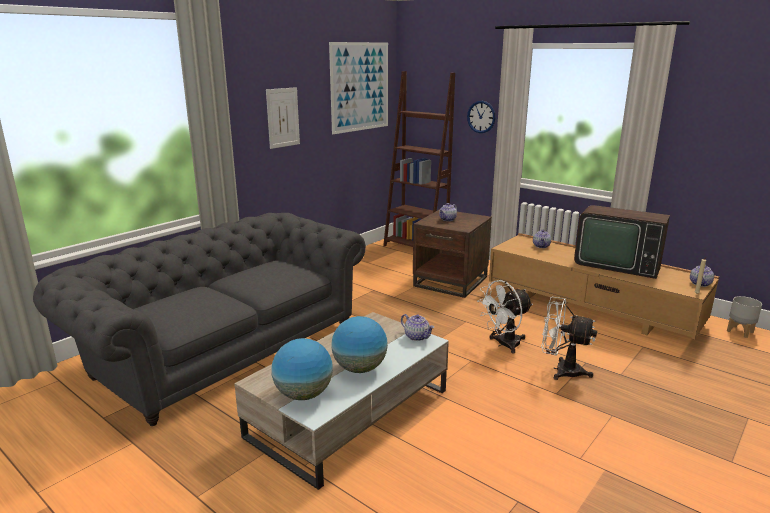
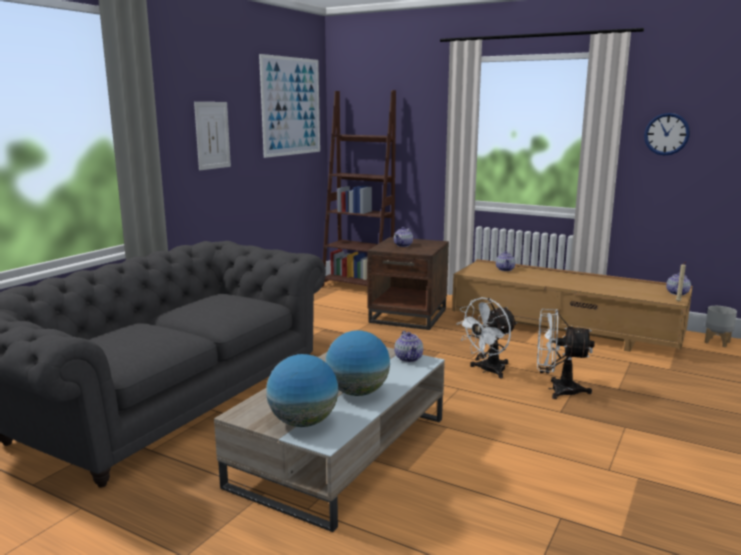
camera: 10 degrees left, 5 degrees down
(417, 337) = (409, 358): teapot -> teapot turned 45 degrees clockwise
(481, 117) = (426, 137): wall clock -> wall clock (666, 134)
(616, 264) = (588, 281): television -> none

